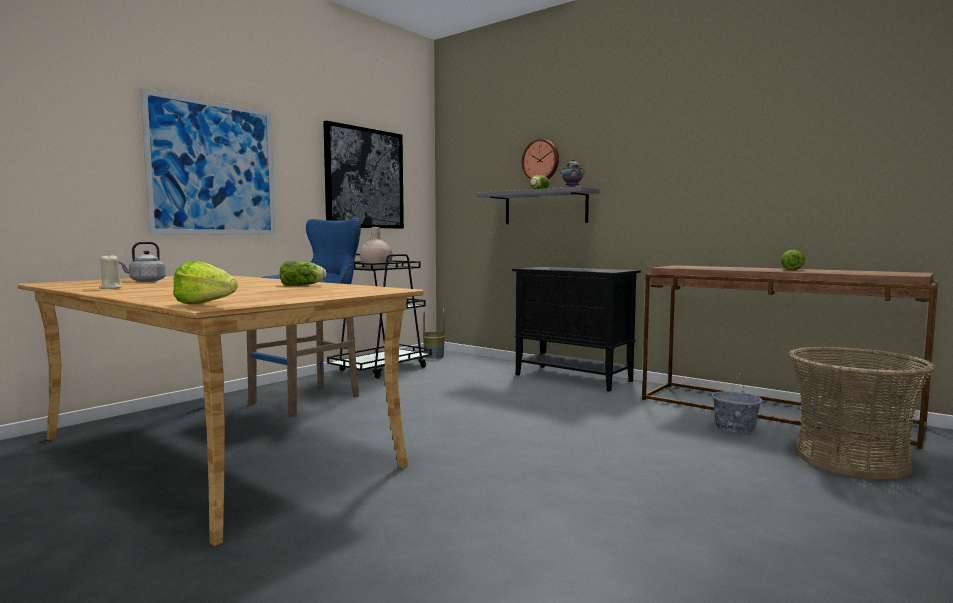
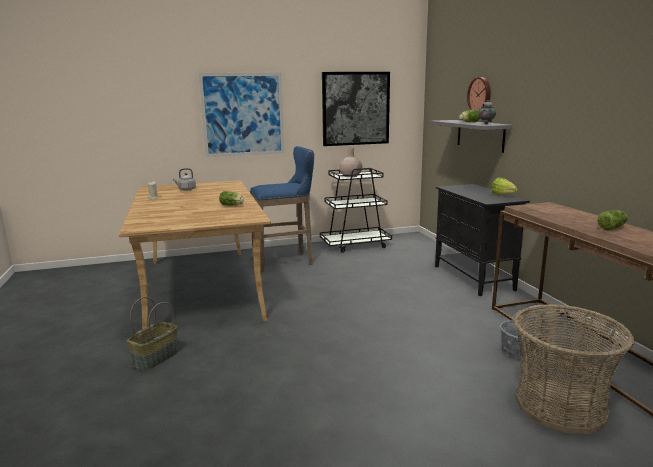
camera: 35 degrees right, 10 degrees up
(209, 305) = (136, 228): lettuce -> lettuce (504, 195)
(434, 355) = (407, 237): basket -> basket (156, 358)

